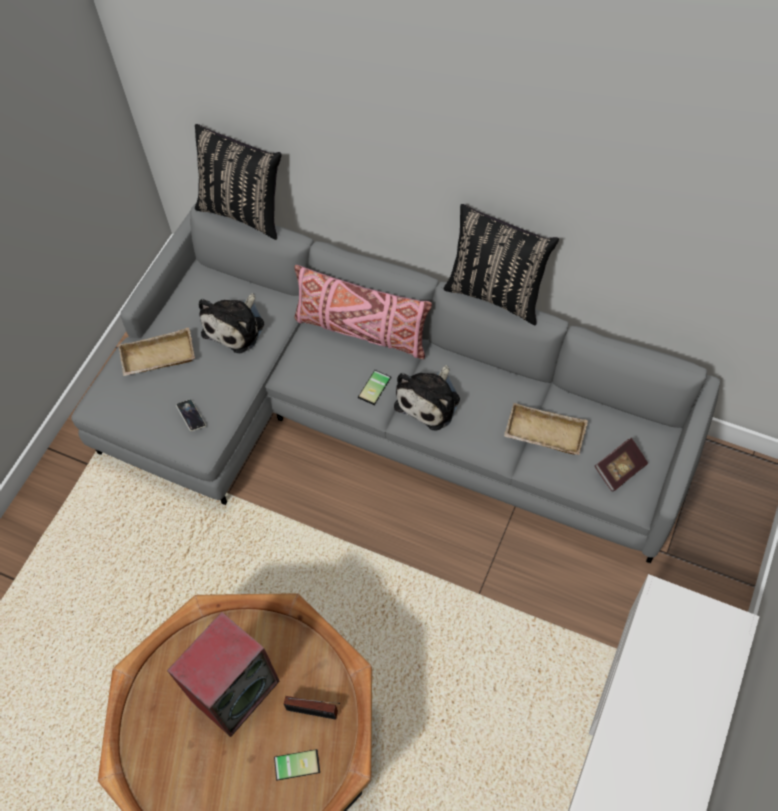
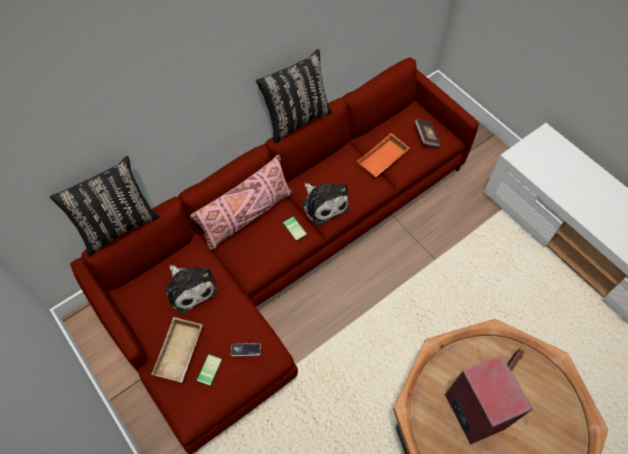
camera: 65 degrees left, 0 degrees up
(296, 762) = (538, 393): phone -> phone (208, 369)
(376, 415) = (284, 254): grey sofa -> red sofa
(543, 434) = (383, 160): beige tray -> orange tray

